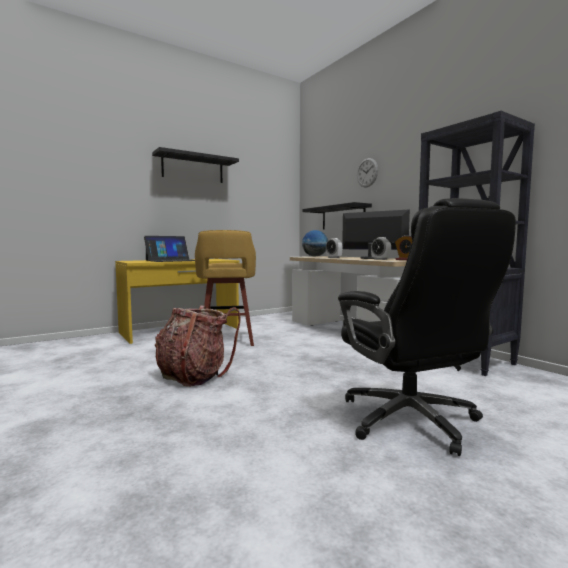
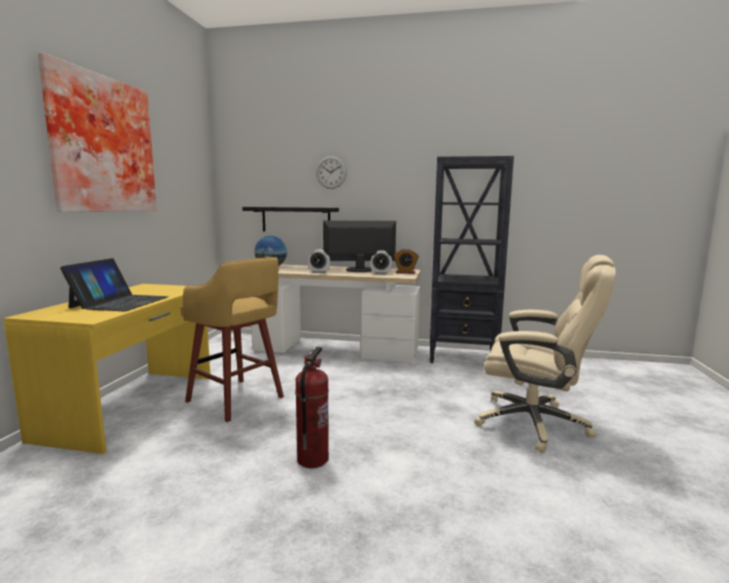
camera: 45 degrees left, 5 degrees up
(193, 168) = (101, 145): black shelf -> picture
(194, 376) = (312, 459): backpack -> fire extinguisher
(411, 421) = (534, 423): black office chair -> beige office chair

